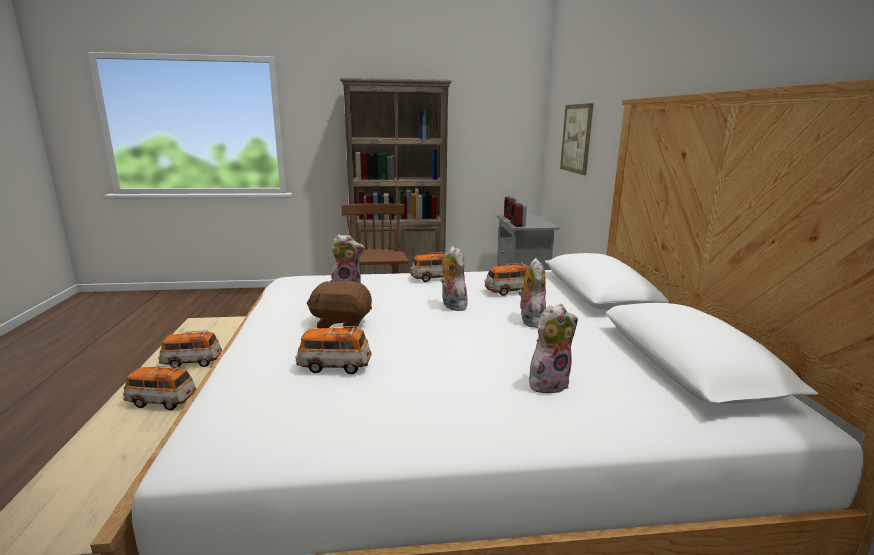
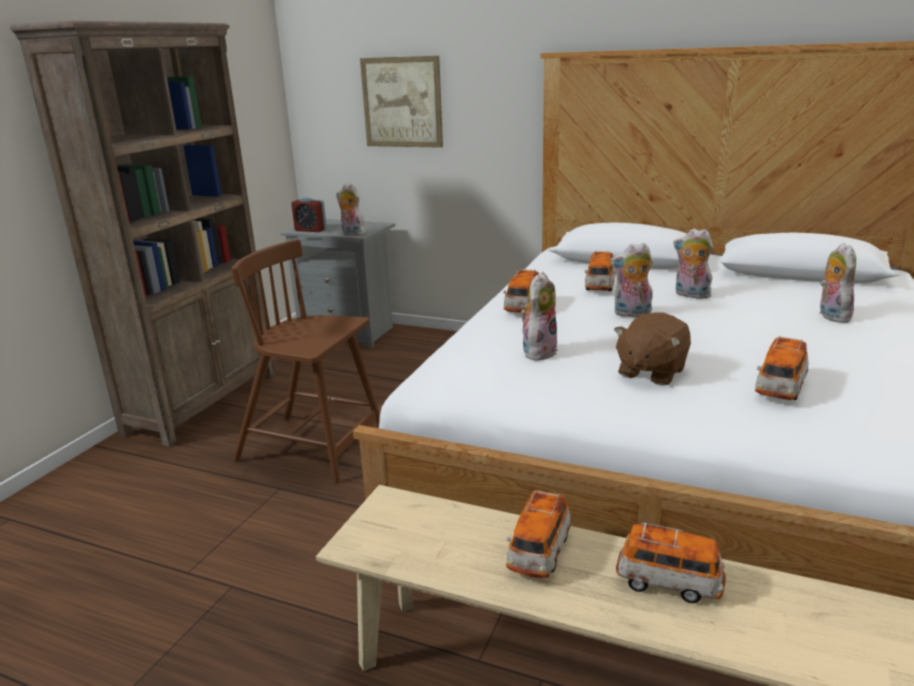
camera: 60 degrees left, 5 degrees up
(161, 401) = (669, 583): toy car -> toy car turned 105 degrees counterclockwise
(517, 224) = (351, 233): alarm clock -> plush toy

